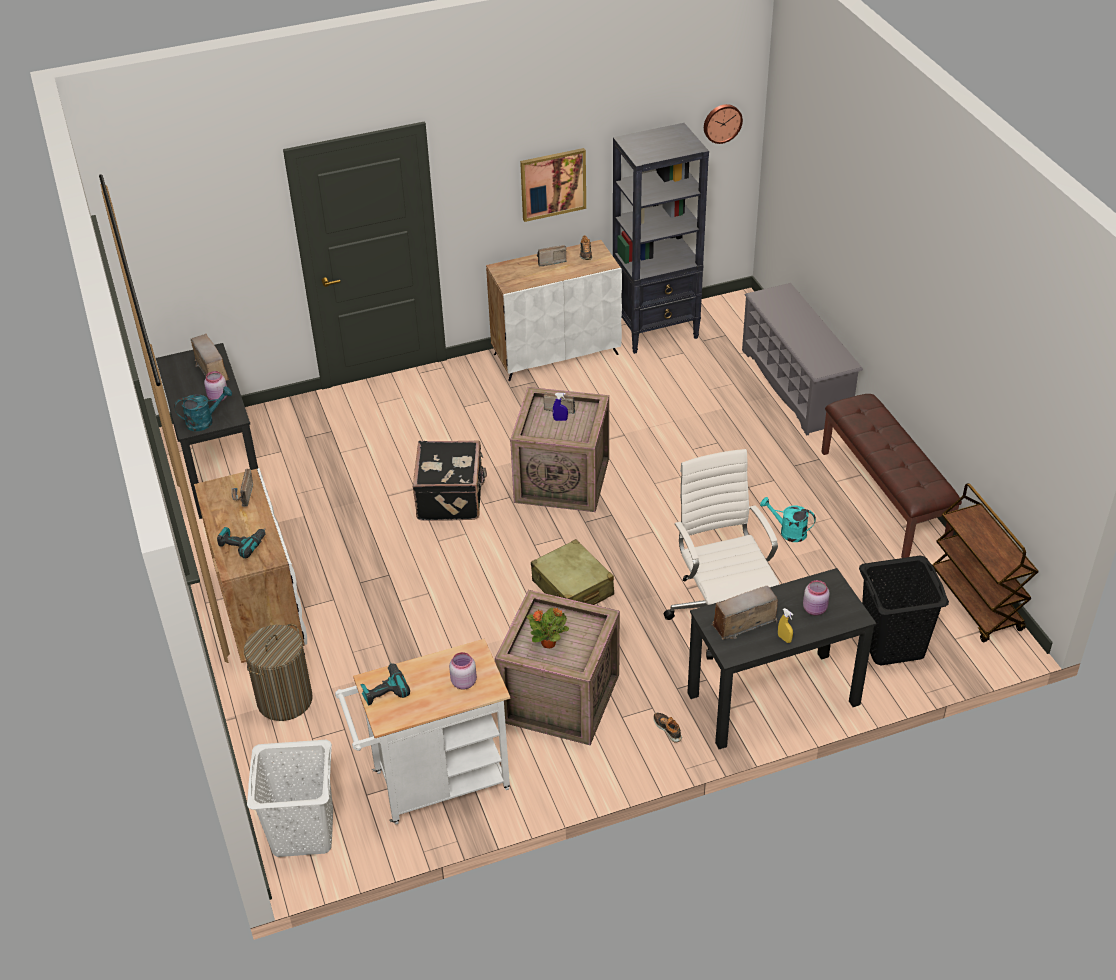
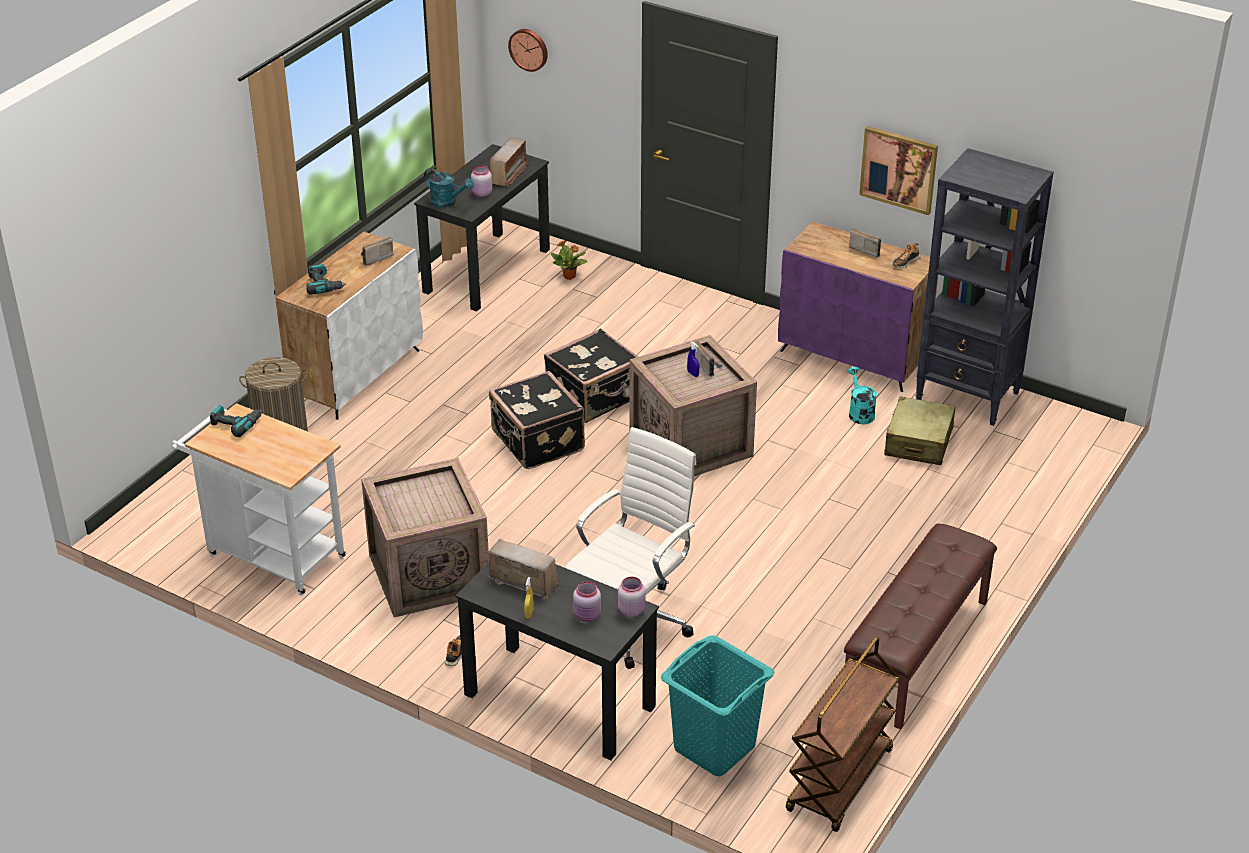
camera: 50 degrees right, 5 degrees down
(302, 831) = (163, 514): white laundry basket -> none
(463, 682) = (282, 457): pink jar -> pink jar (631, 610)
(468, 556) = (536, 442): none -> black suitcase
(549, 643) = (411, 500): potted plant -> potted plant (569, 276)
(556, 354) = (853, 357): white cabinet -> purple cabinet
(572, 588) = (563, 517): beige suitcase -> beige suitcase (918, 442)
(722, 123) = (1105, 196): wall clock -> wall clock (529, 49)
(788, 532) = (789, 610): turquoise watering can -> turquoise watering can (859, 412)
(796, 386) = (1008, 519): grey shoe rack -> none
(891, 643) = (714, 746): black laundry basket -> turquoise laundry basket

